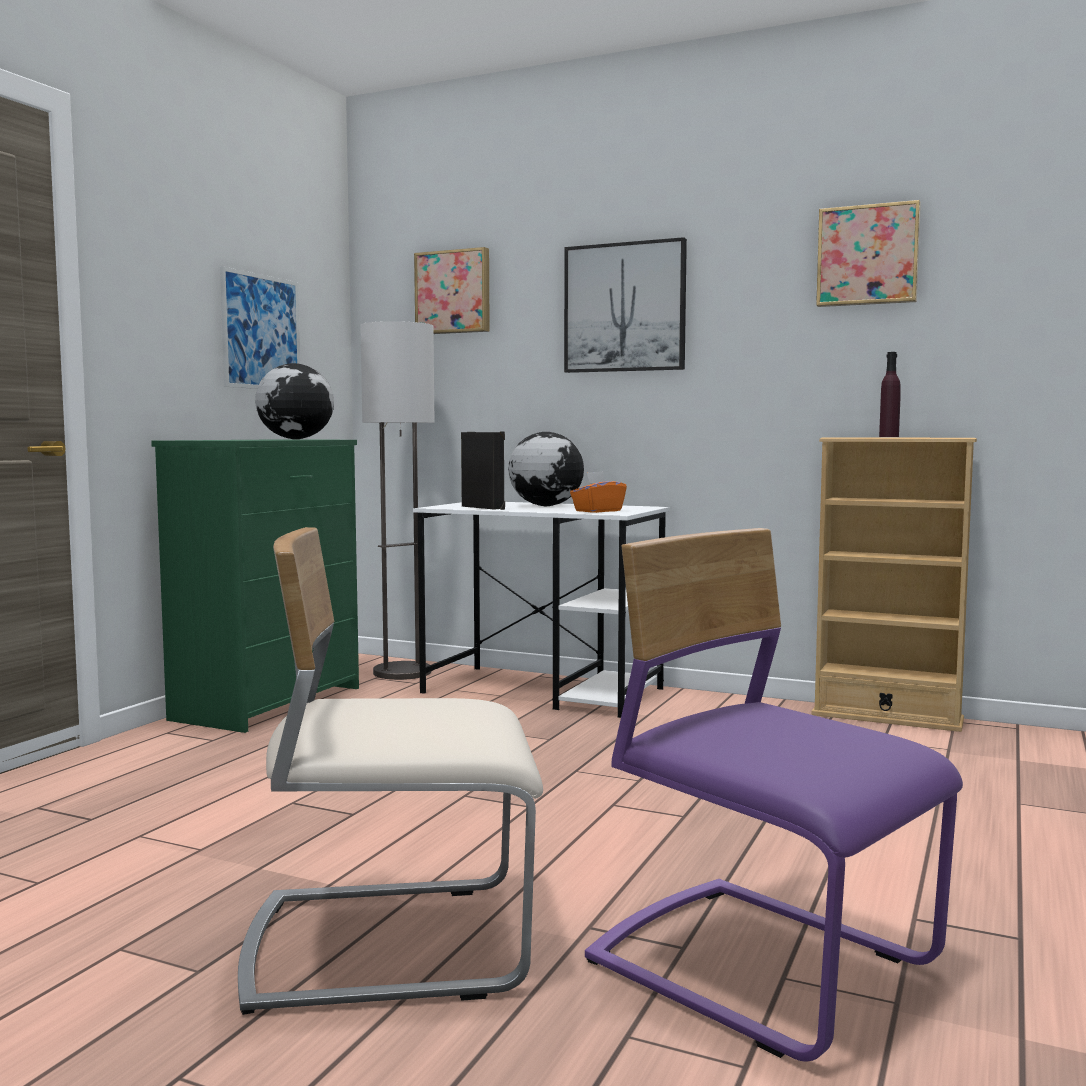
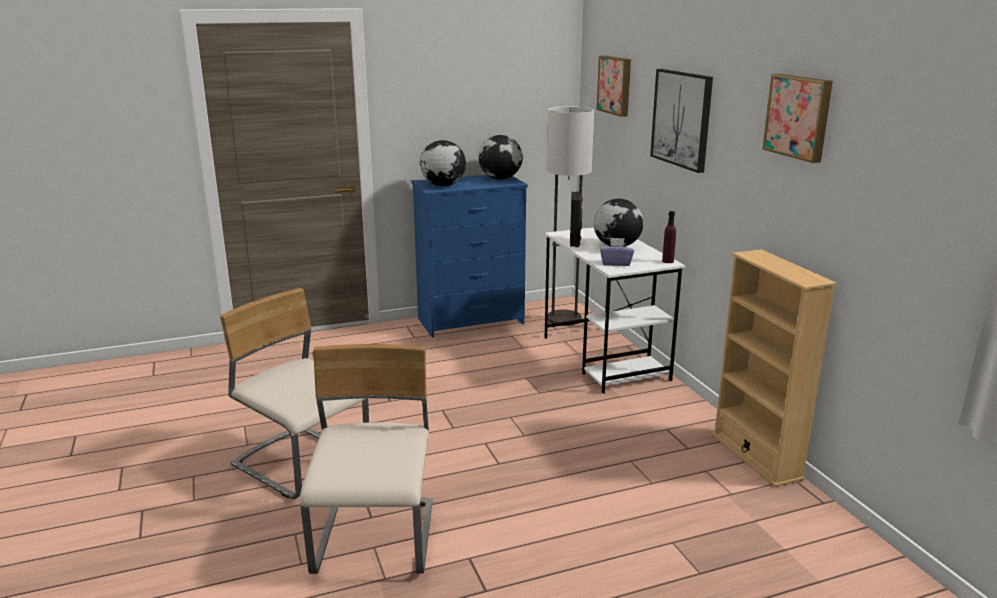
camera: 45 degrees right, 15 degrees up
(232, 440) = (442, 185): none -> globe
(261, 332) = (496, 111): picture -> none
(270, 703) = (472, 321): green dresser -> blue dresser
(597, 511) = (615, 263): orange tissue box -> purple tissue box
(763, 967) = (377, 539): purple chair -> beige chair
(889, 437) = (774, 264): purple bottle -> purple bottle (668, 261)

